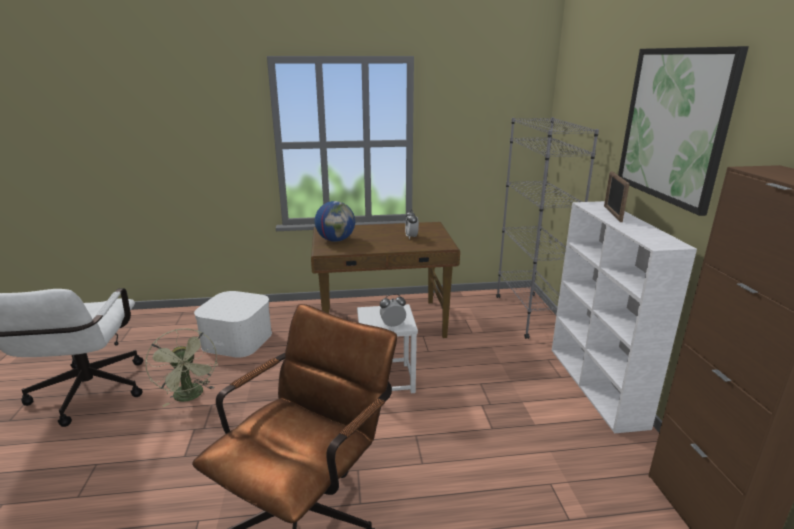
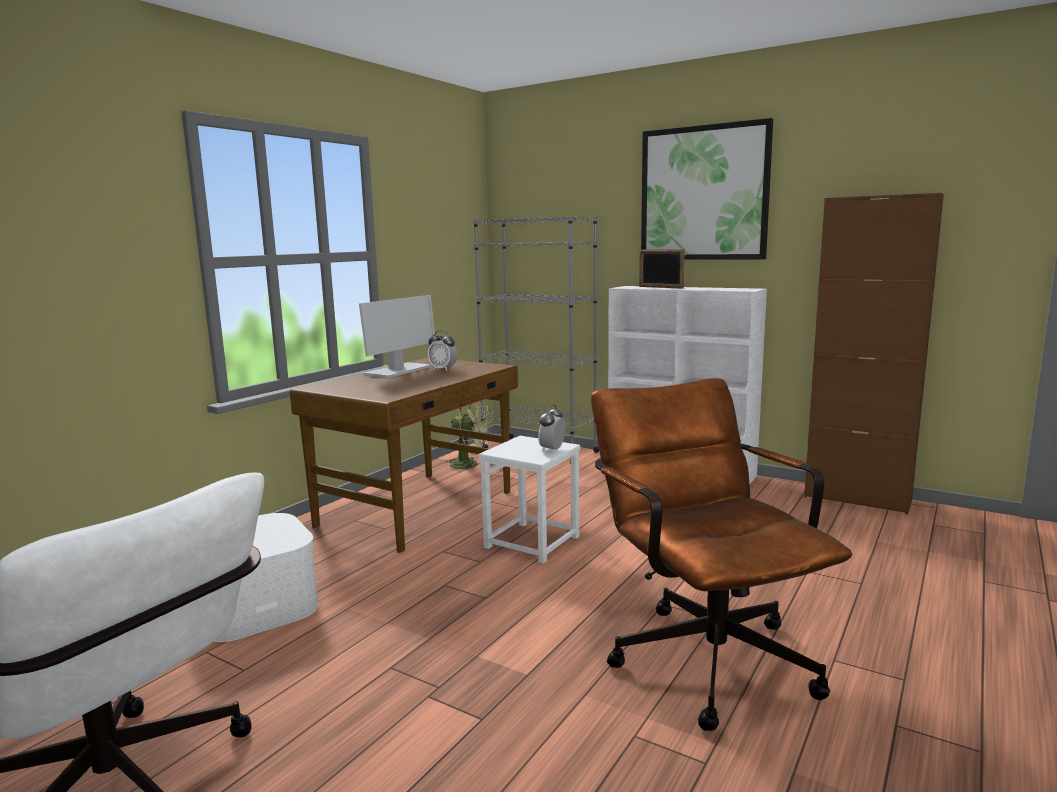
camera: 50 degrees left, 10 degrees down
(190, 396) = (338, 681): green fan -> green fan (471, 465)
(336, 240) = (367, 389): globe -> none
(389, 230) = (398, 371): none -> monitor

